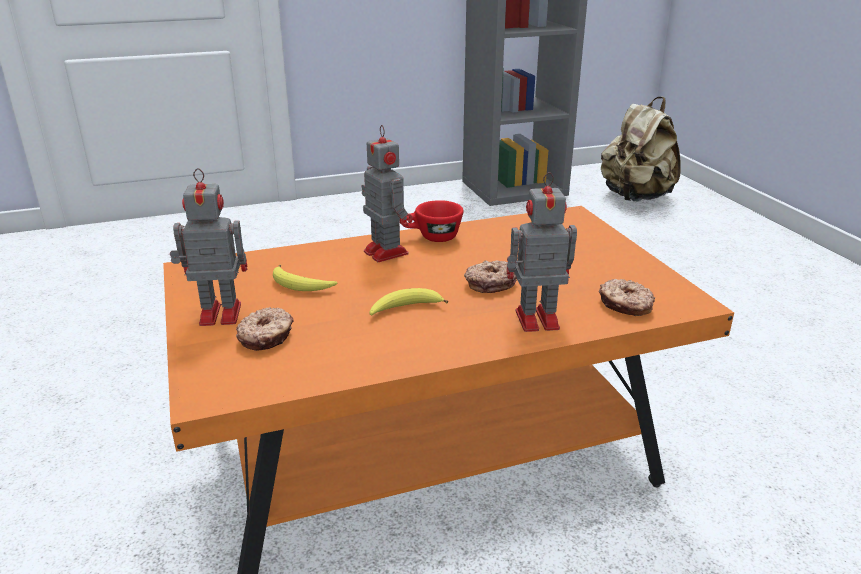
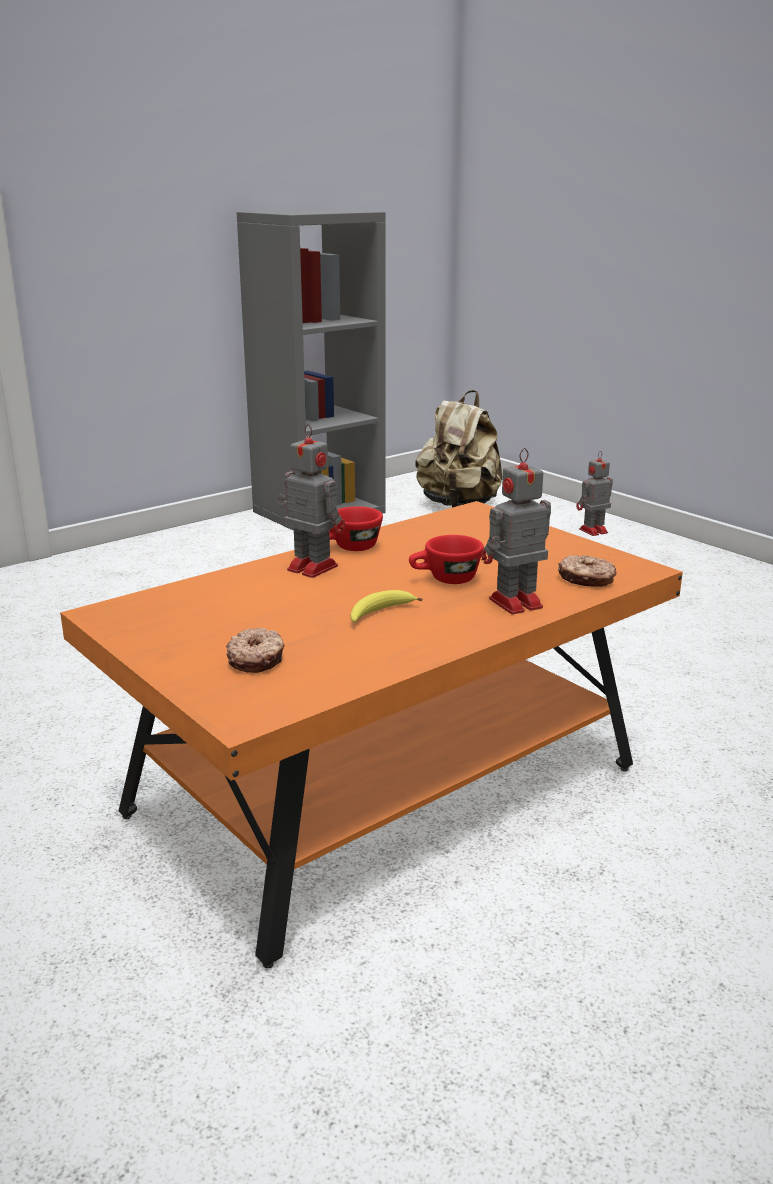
camera: 20 degrees left, 5 degrees down
(217, 314) = (180, 649): toy robot -> toy robot (592, 531)
(301, 285) = (248, 610): banana -> none
(490, 283) = (445, 580): donut -> red cup

